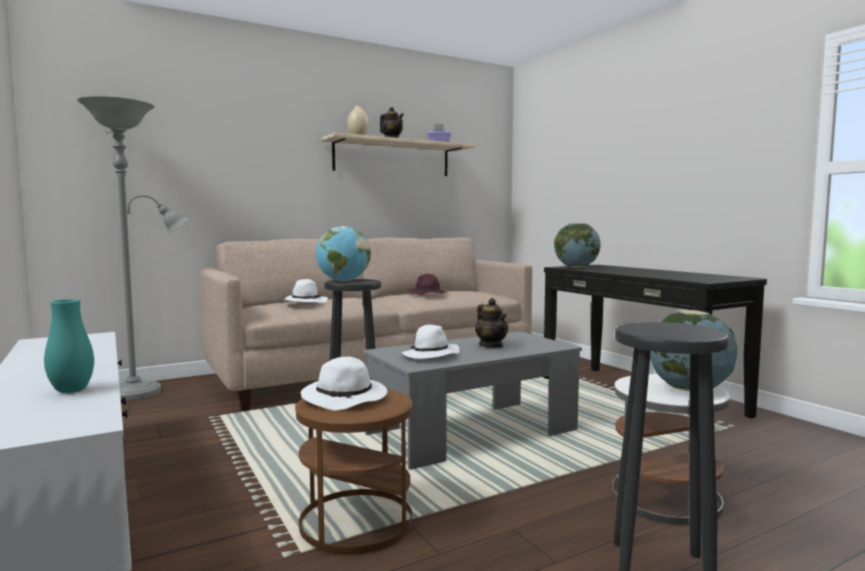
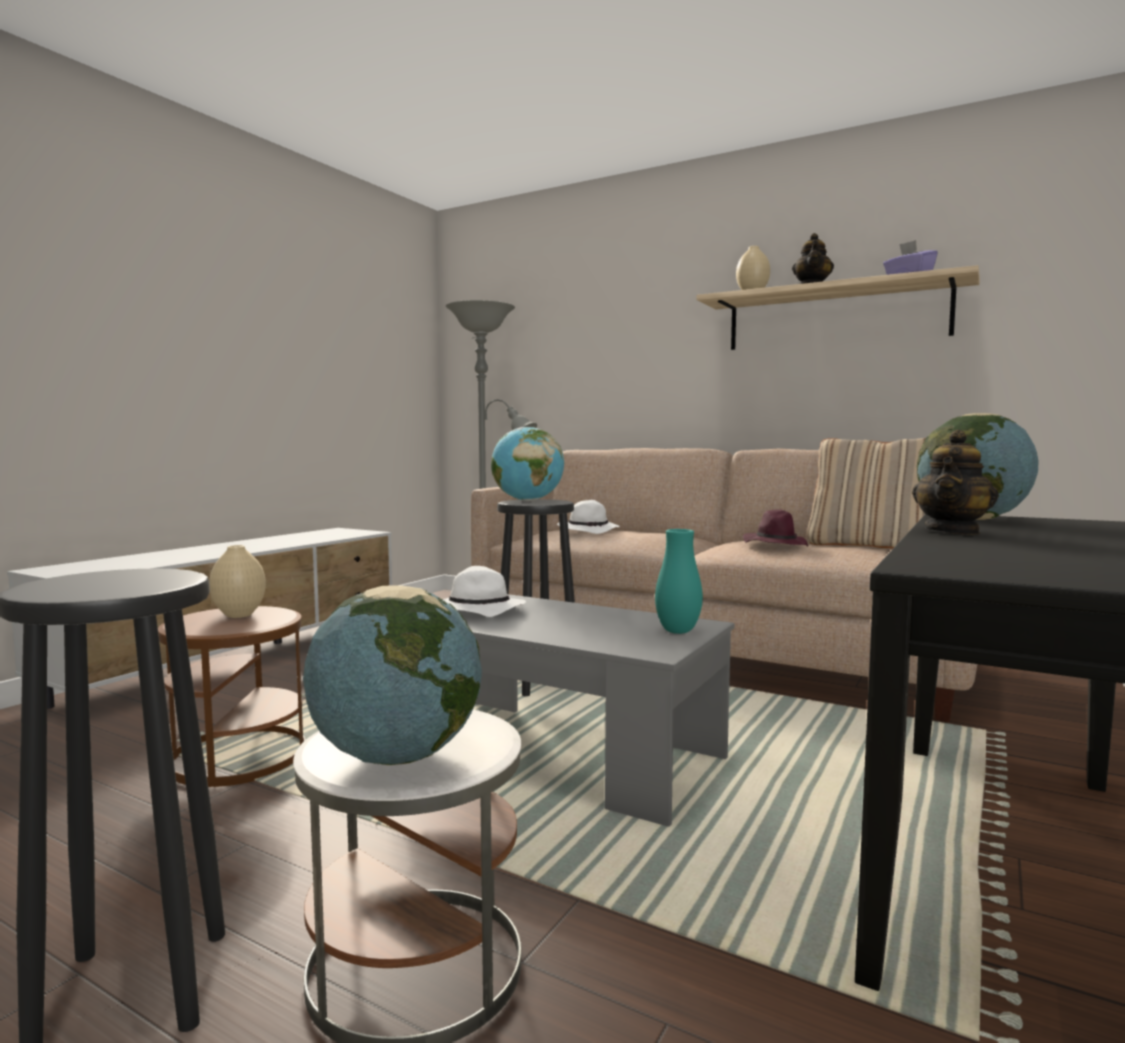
camera: 60 degrees right, 0 degrees up
(71, 391) = (173, 558): turquoise vase -> turquoise vase (678, 631)
(346, 398) = (240, 615): white hat -> beige vase
(452, 290) = (869, 546): none -> beige pillow
(491, 346) = (585, 623): teapot -> teapot (953, 531)

